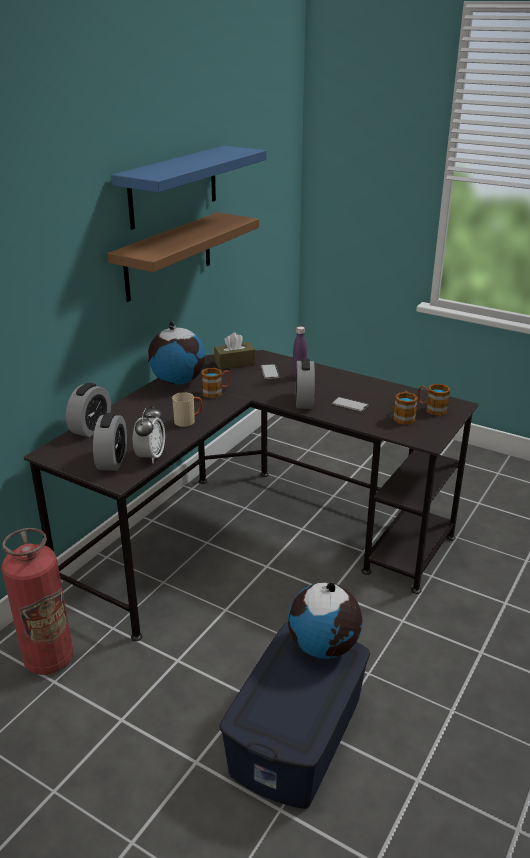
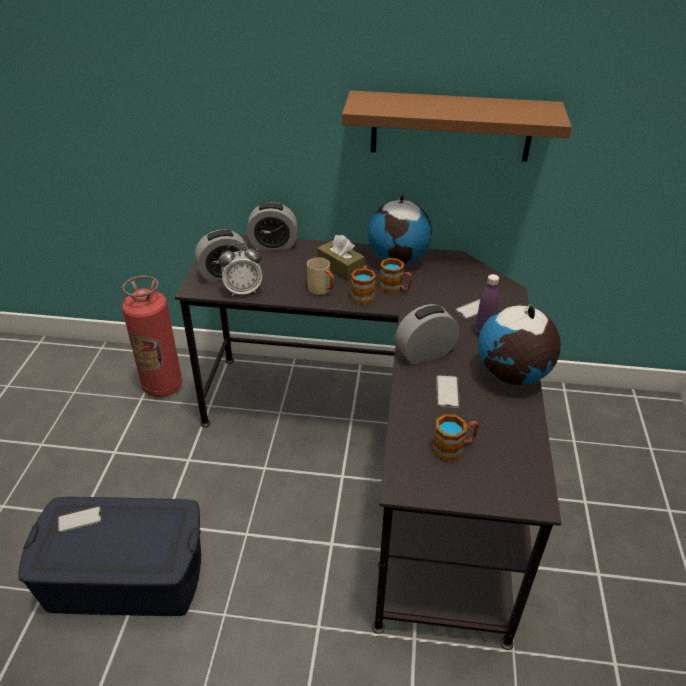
camera: 65 degrees right, 10 degrees up
(173, 186) = (479, 46): blue shelf -> none
(234, 363) = (473, 279): brown tissue box -> brown tissue box (340, 268)
(262, 707) = (80, 519): none -> phone
(324, 647) = (168, 541): globe -> globe (512, 375)
(431, 409) = (498, 471): mug -> mug (363, 294)

